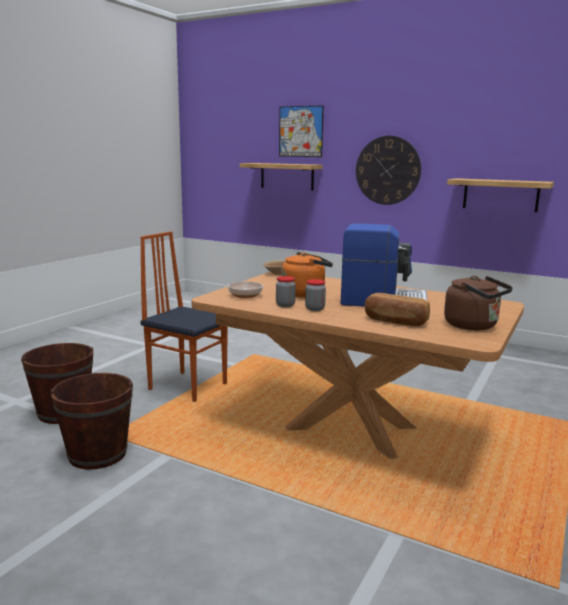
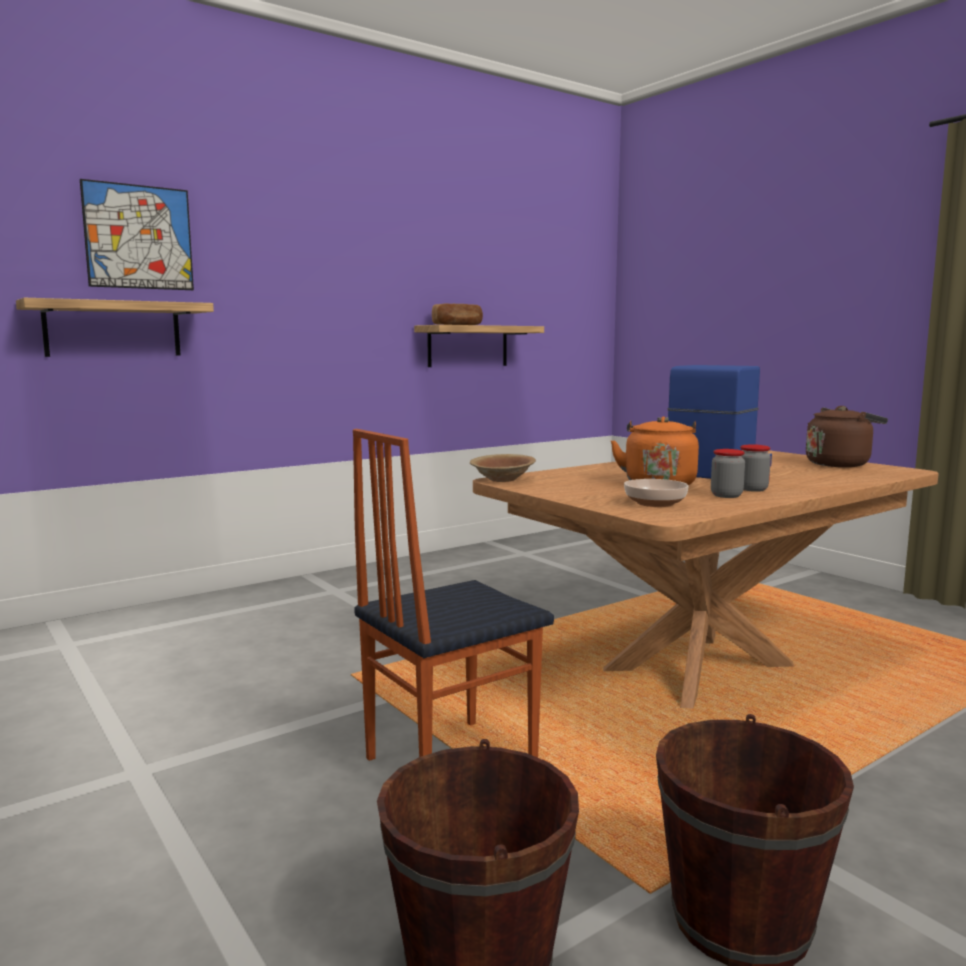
camera: 65 degrees left, 5 degrees down
(387, 170) = (318, 315): wall clock -> none
(395, 321) = (821, 476): bread -> bread (458, 325)

